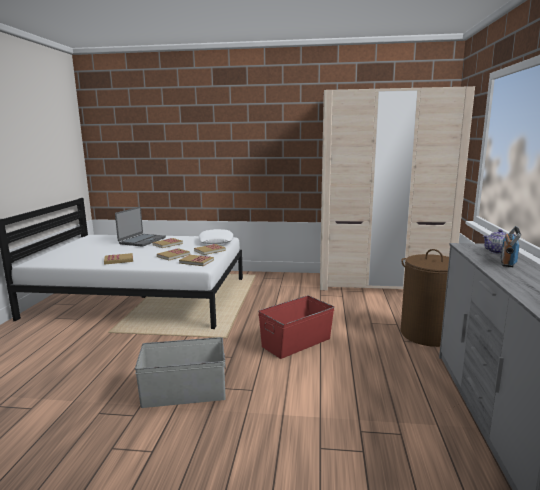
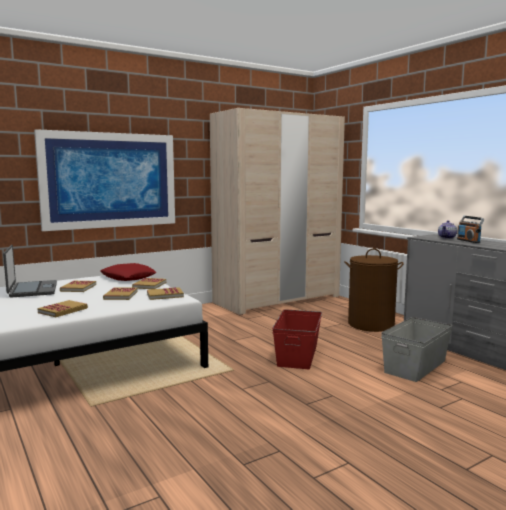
camera: 40 degrees left, 5 degrees down
(184, 392) = (284, 418): grey storage box -> grey storage box (414, 366)
(216, 241) = (128, 277): white pillow -> red pillow
(229, 159) = (109, 180): none -> picture

